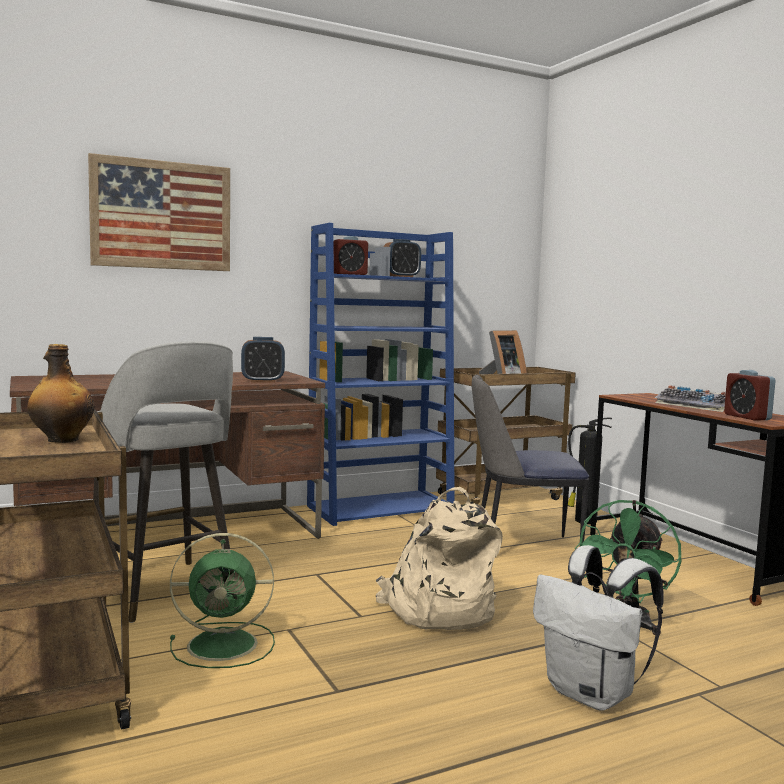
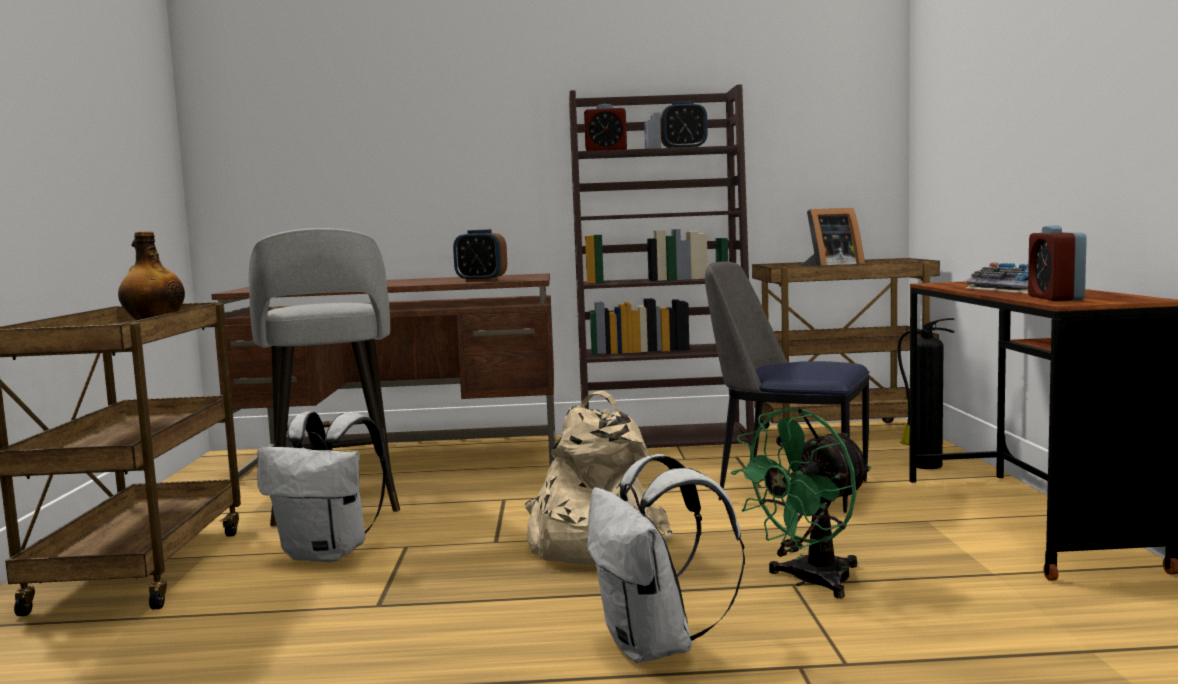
camera: 25 degrees right, 0 degrees up
(162, 215) = (398, 105): picture -> none
(226, 645) = (329, 553): green fan -> white backpack
(381, 508) = (666, 440): blue bookcase -> brown bookcase

